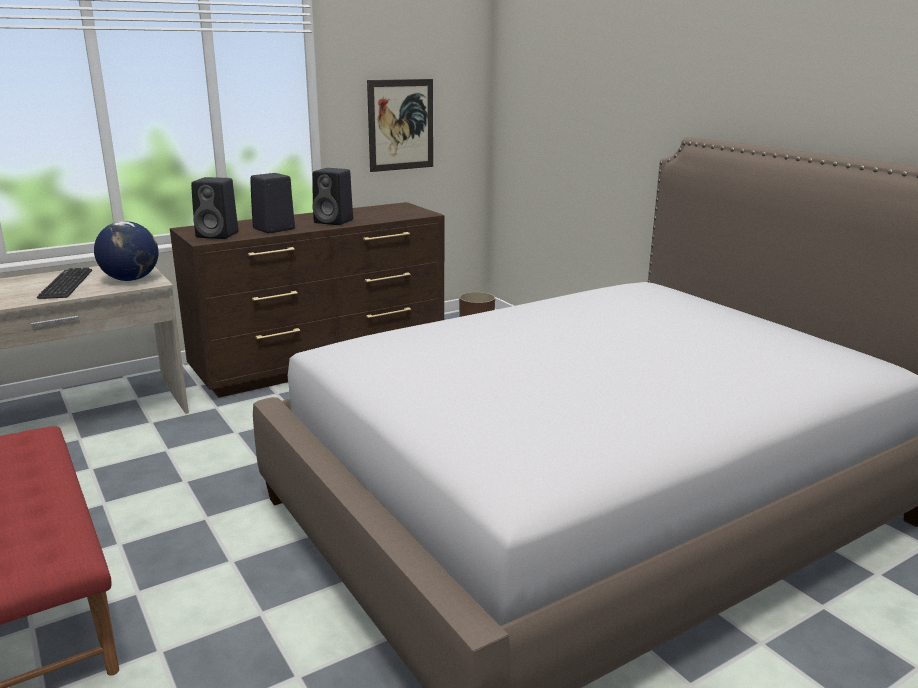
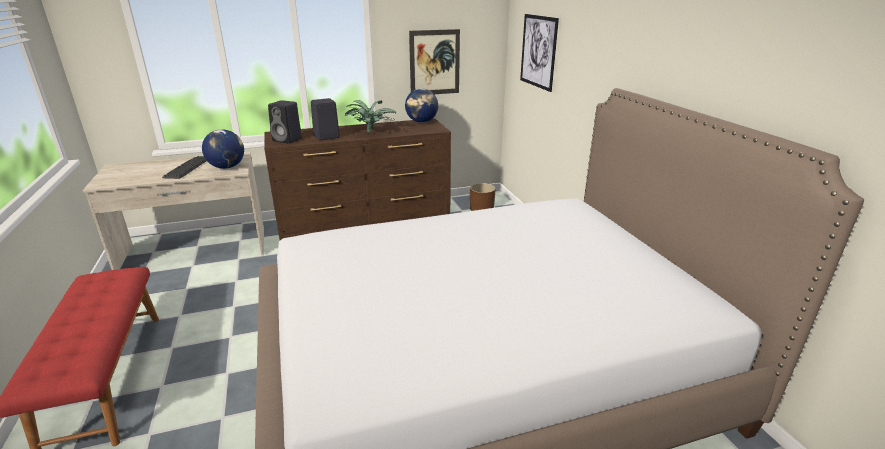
camera: 15 degrees right, 5 degrees up
(335, 221) = (371, 133): black speaker -> potted plant
(394, 206) = (422, 122): none -> globe
(549, 105) = (538, 51): none -> picture

